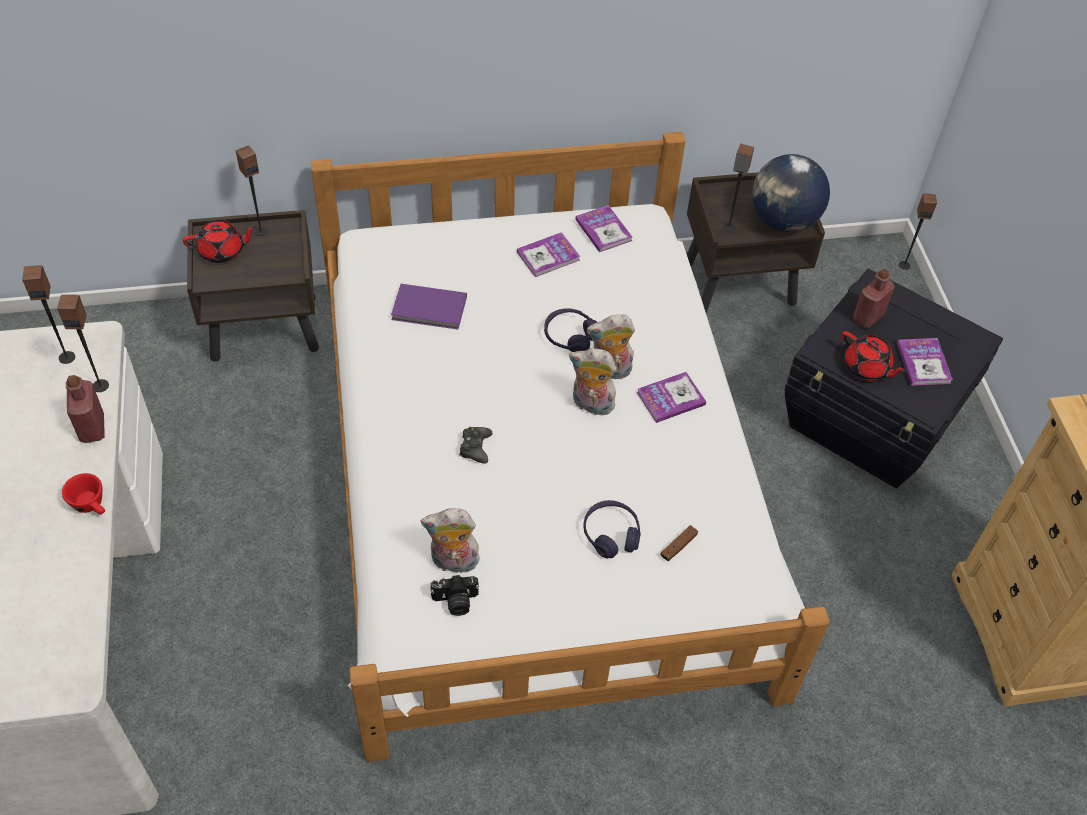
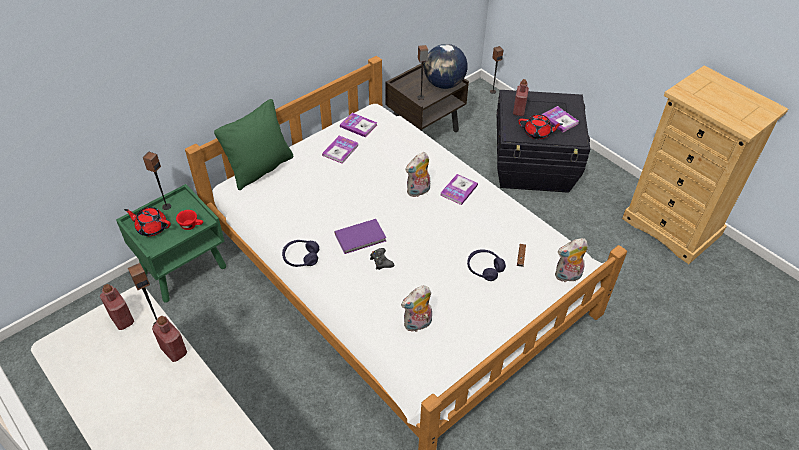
camera: 30 degrees left, 5 degrees down
(67, 357) = (122, 319): speaker -> red bottle
(92, 505) = (211, 393): red cup -> red cup (192, 225)
(223, 251) = (151, 227): red teapot -> red teapot turned 120 degrees counterclockwise
(265, 328) = (184, 269): brown nightstand -> green nightstand
(421, 233) = (260, 169): none -> green pillow
(430, 310) = (299, 204): purple book -> purple book (361, 238)
(455, 602) = (435, 344): camera -> none
(570, 336) = (384, 184): purple headphones -> purple headphones (301, 257)
(591, 405) = (422, 212): plush toy -> plush toy (567, 276)

